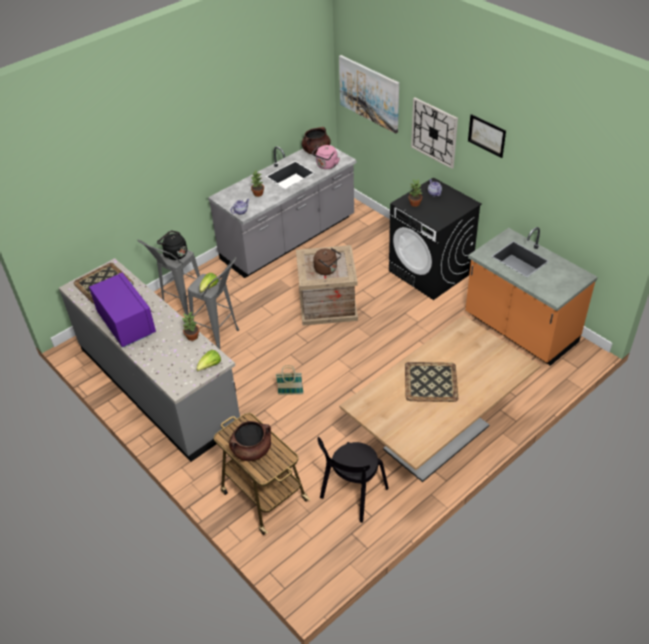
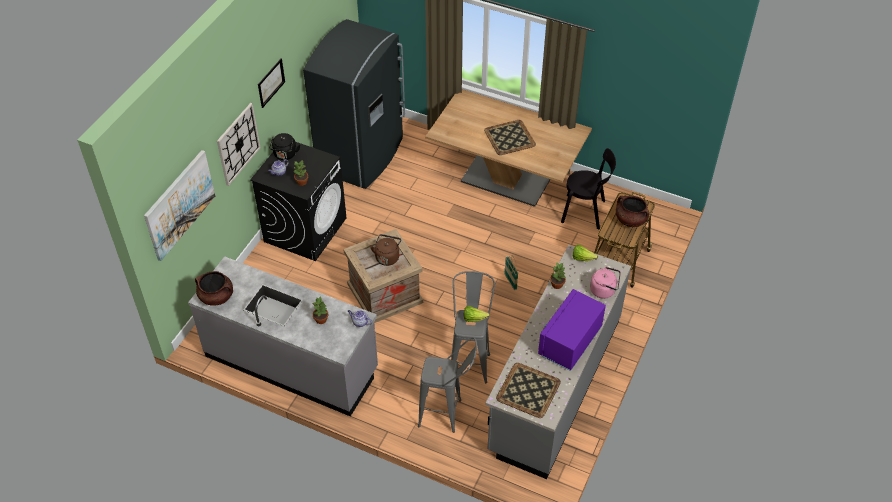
camera: 115 degrees left, 5 degrees up
(174, 254) = (437, 371): black kettle -> black kettle (285, 155)
(326, 166) = (245, 278): pink kettle -> pink kettle (604, 290)
(519, 330) = (362, 156): orange counter -> grey fridge

